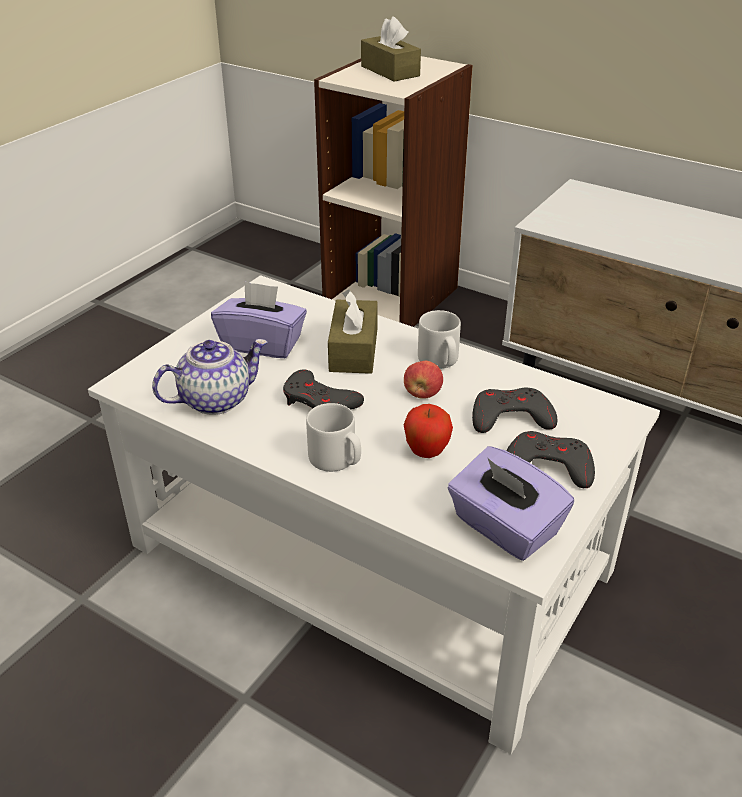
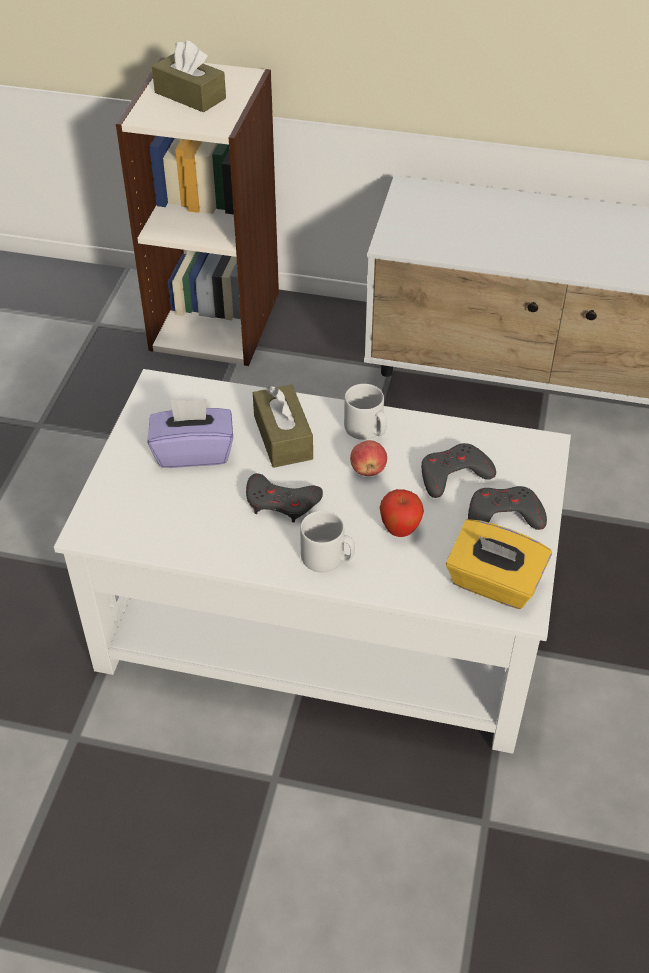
camera: 20 degrees left, 10 degrees up
(216, 399) = (185, 525): teapot -> none
(504, 528) = (493, 583): purple tissue box -> yellow tissue box

